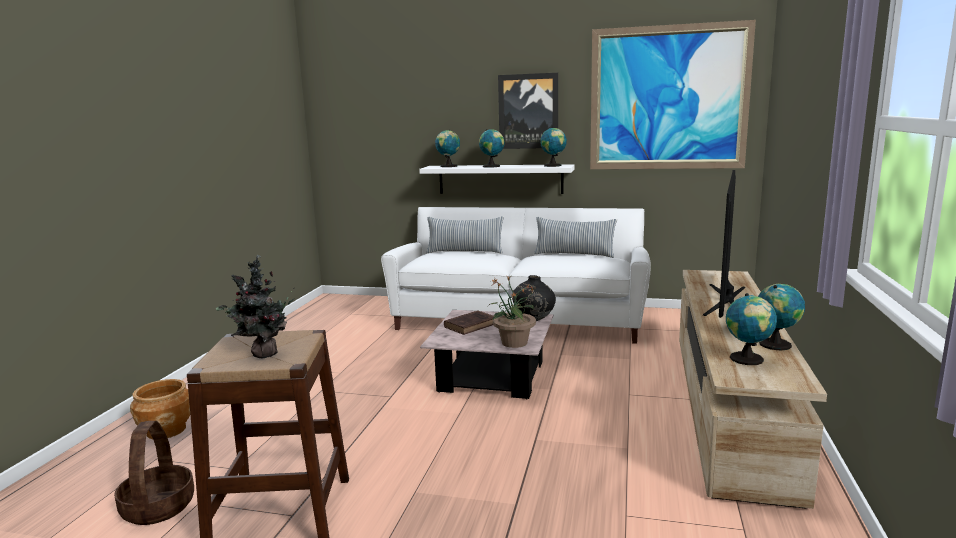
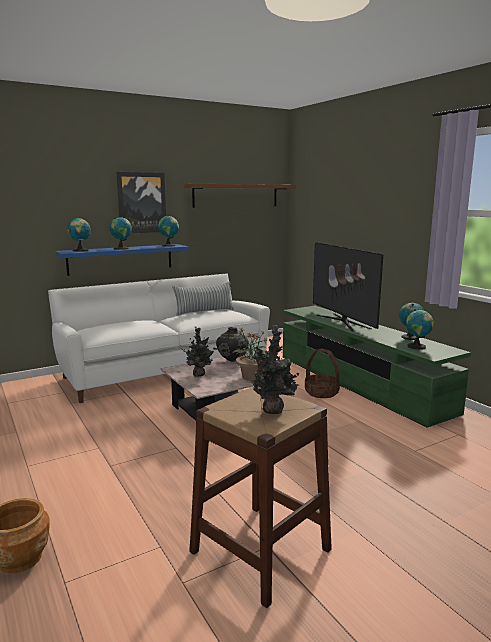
camera: 45 degrees left, 0 degrees up
(158, 507) = (154, 607): basket -> basket (321, 392)
(465, 252) = (120, 322): pillow -> none
(471, 325) = (199, 374): brown book -> potted plant
(500, 179) = (121, 259): white shelf -> blue shelf
(668, 98) = (236, 195): picture -> brown shelf
(728, 404) = (359, 383): beige tv stand -> green tv stand

